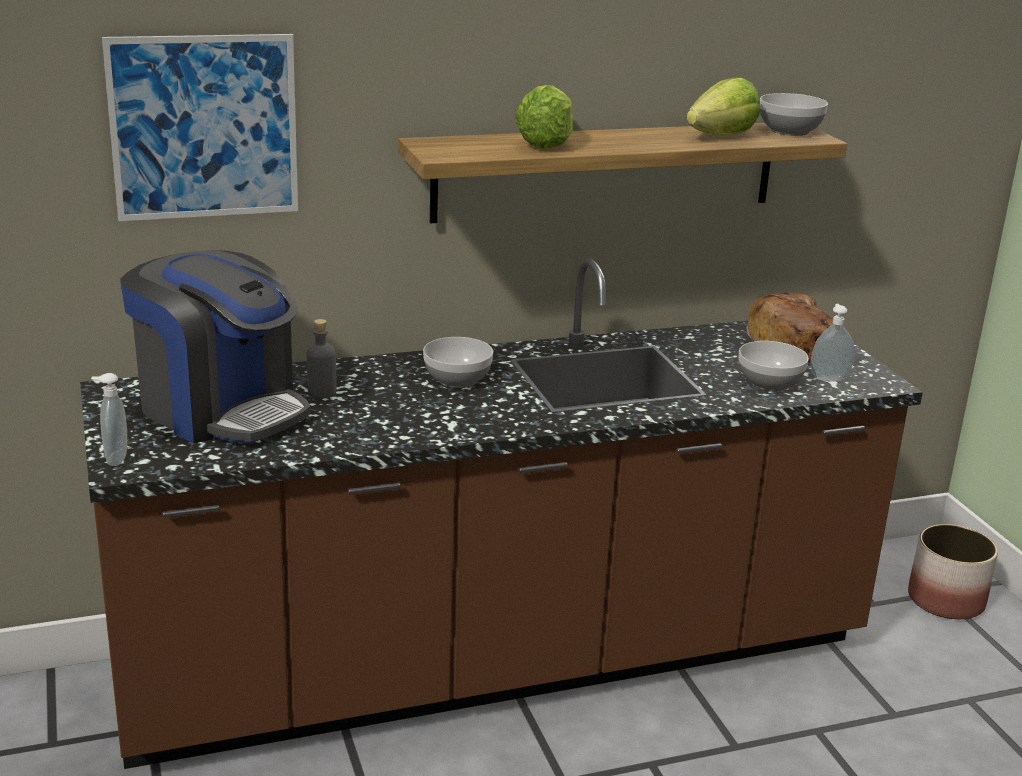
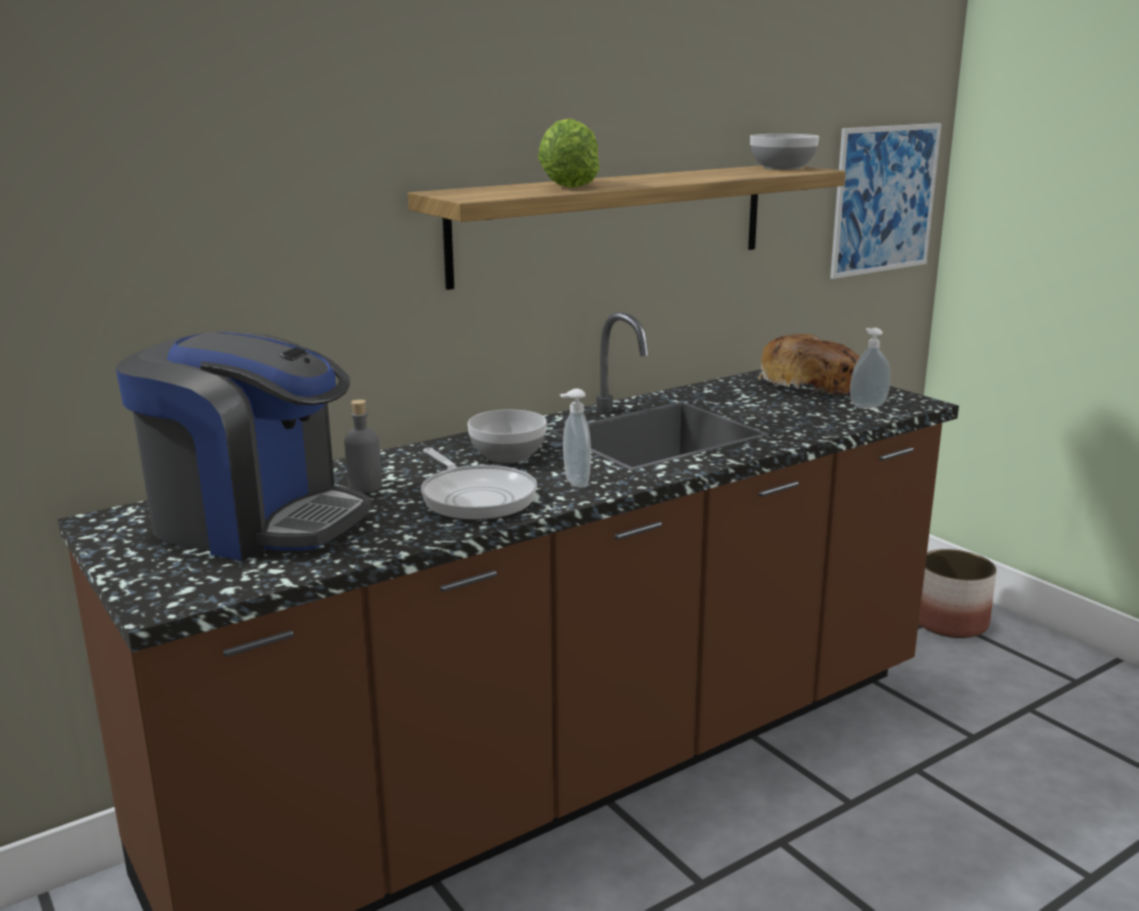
camera: 15 degrees left, 5 degrees down
(114, 459) = (146, 593): soap dispenser -> soap dispenser (574, 483)
(204, 127) = (188, 185): picture -> picture (885, 199)
(403, 417) = (476, 497): none -> frying pan
(721, 136) = (728, 173): lettuce -> none
(770, 382) = (818, 416): bowl -> none

